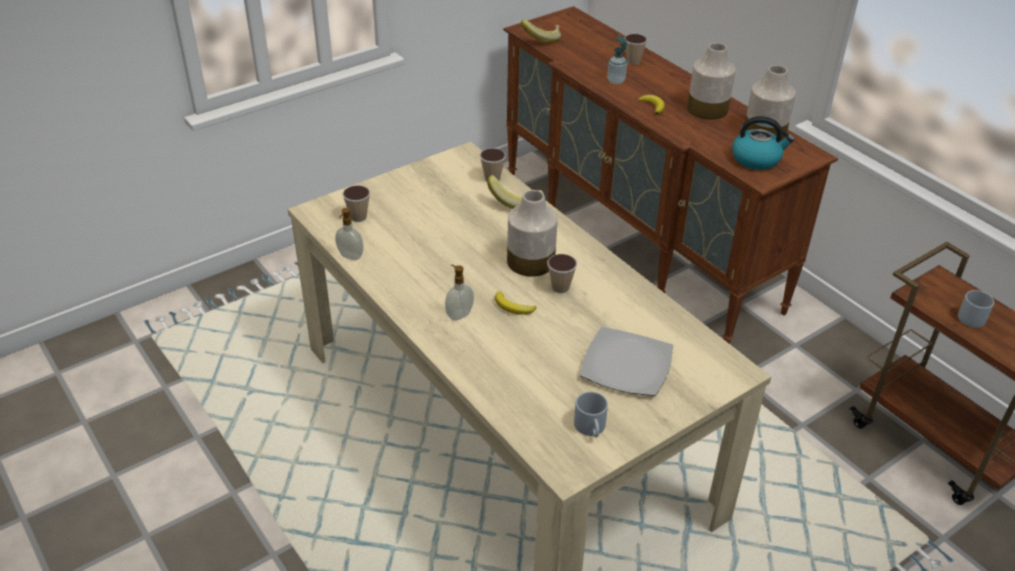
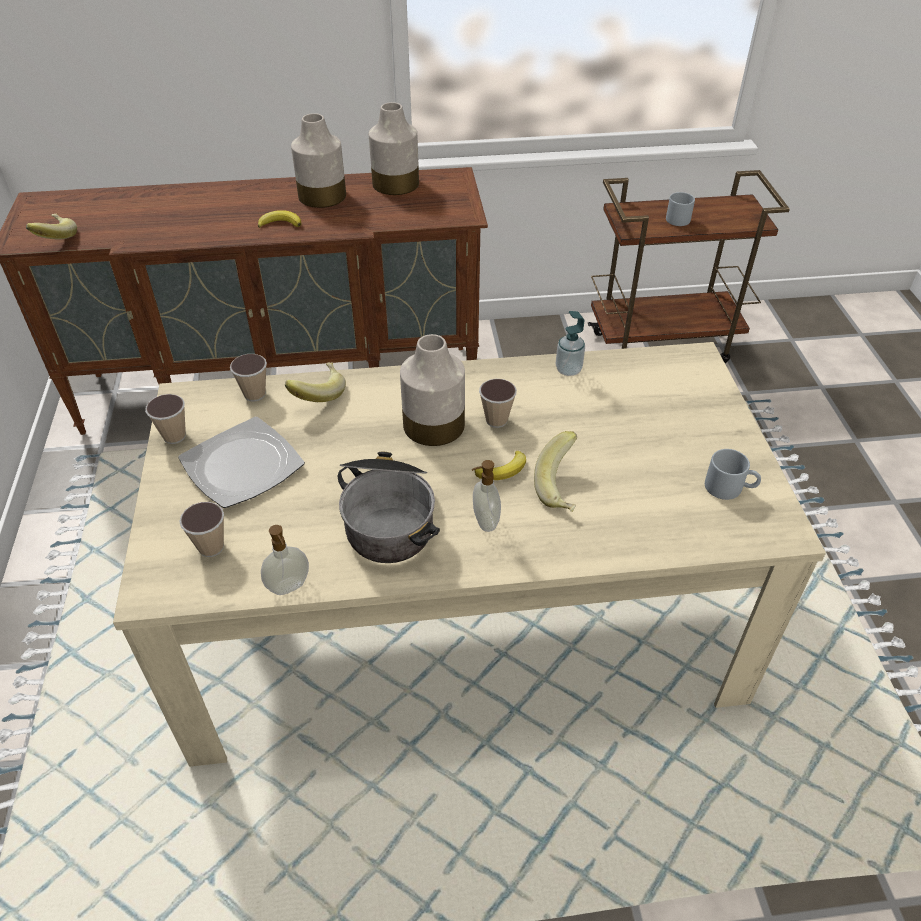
camera: 60 degrees left, 5 degrees up
(431, 273) = (388, 518): none -> cooking pot
(519, 340) = (563, 488): none -> banana
(616, 81) = (205, 225): soap dispenser -> soap dispenser (568, 370)
(626, 364) = (647, 423): plate -> plate (241, 466)
(633, 61) = (184, 201): cup -> cup (174, 436)
(757, 159) = (432, 205): kettle -> none

